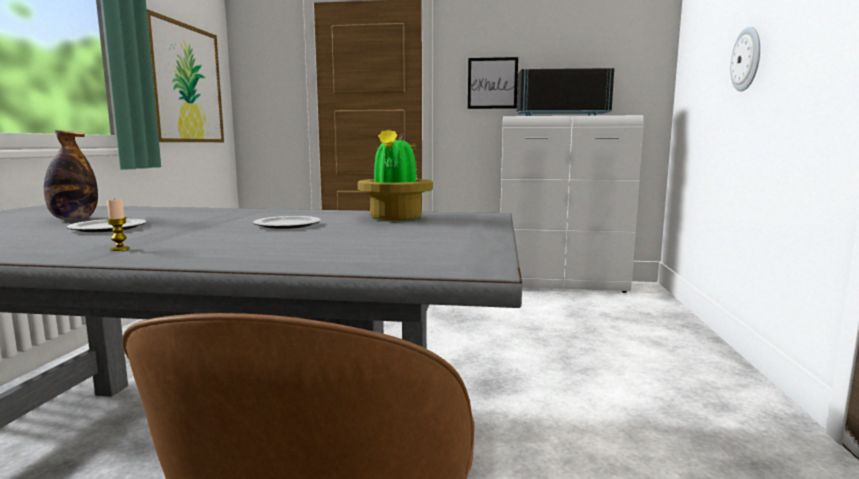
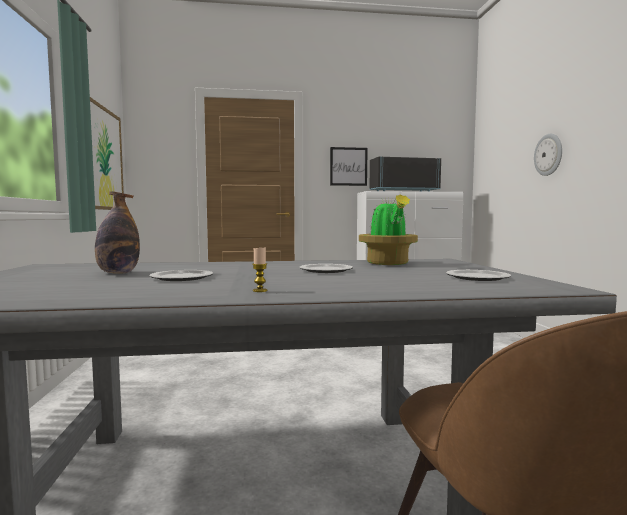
camera: 15 degrees left, 5 degrees down
(428, 244) = (477, 277): none -> plate

